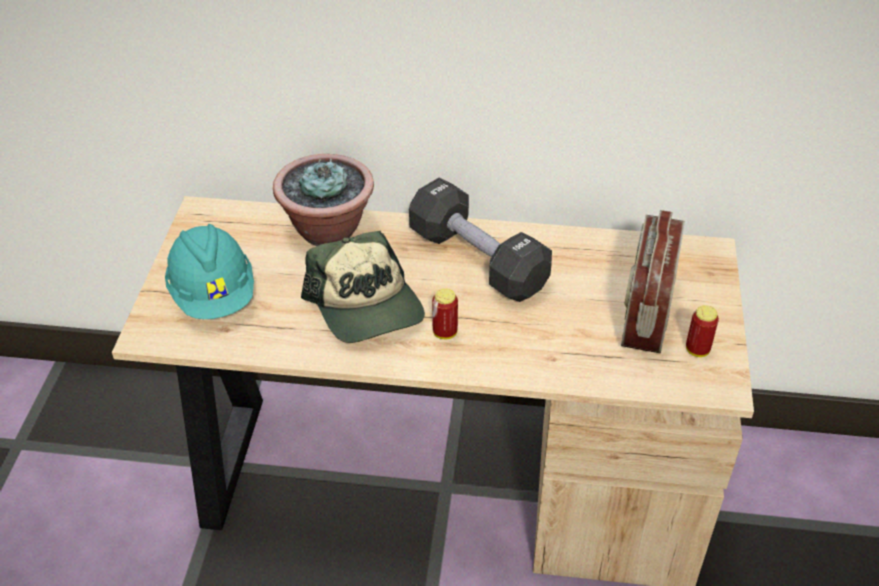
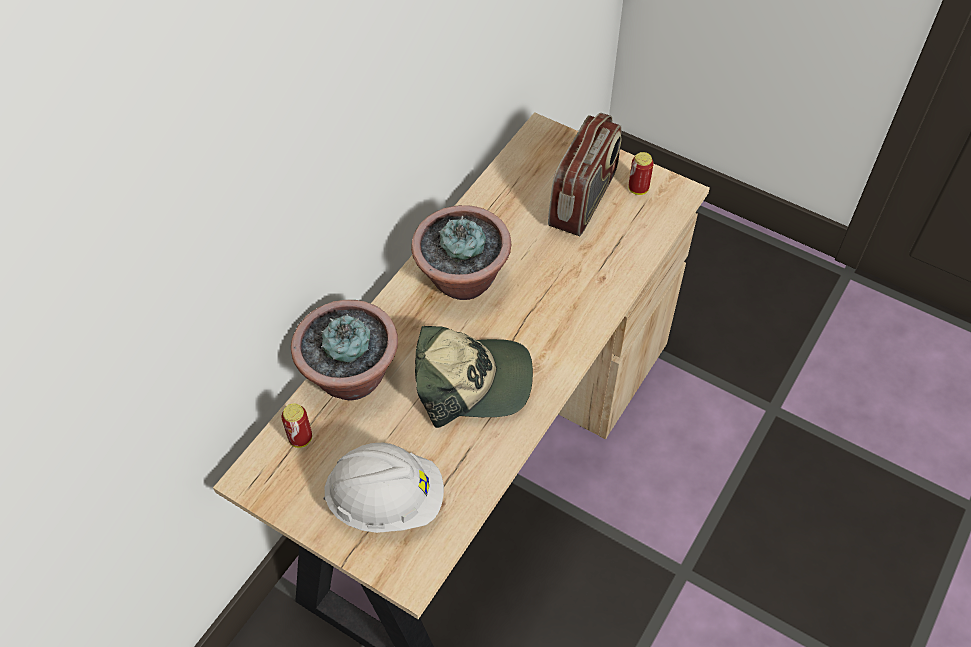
camera: 65 degrees left, 10 degrees up
(214, 294) = (386, 501): turquoise hard hat -> white hard hat
(445, 333) = (537, 337): can -> can (300, 438)
(477, 260) = (462, 280): black dumbbell -> potted plant
(646, 312) = (583, 200): radio -> radio turned 105 degrees counterclockwise

